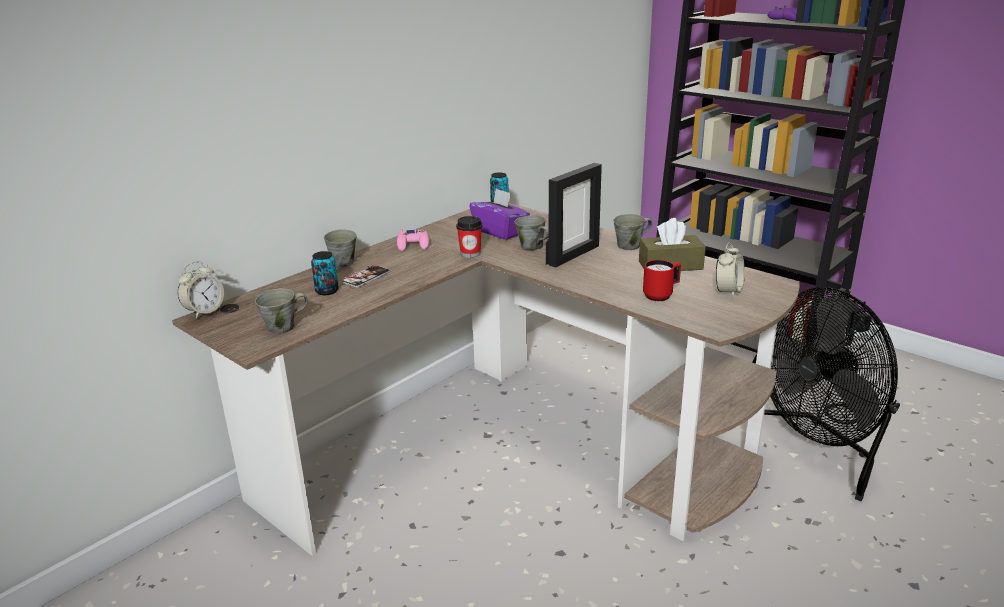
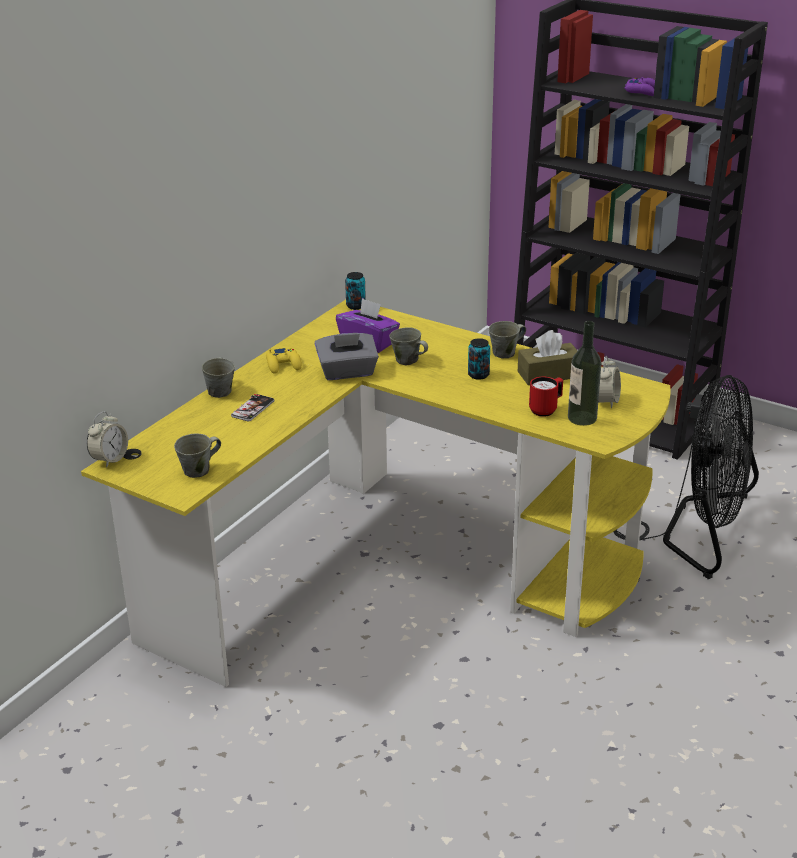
camera: 10 degrees left, 5 degrees up
(327, 291) = (220, 427): can -> can (478, 375)
(413, 244) = (283, 365): pink game controller -> yellow game controller
(470, 253) = (347, 372): cup -> grey tissue box
(509, 448) = (390, 565): brown desk -> yellow desk
(573, 255) = (451, 368): picture frame -> none
(699, 305) = (582, 418): none -> bottle
(818, 441) = (694, 530): black fan -> black fan turned 120 degrees counterclockwise

